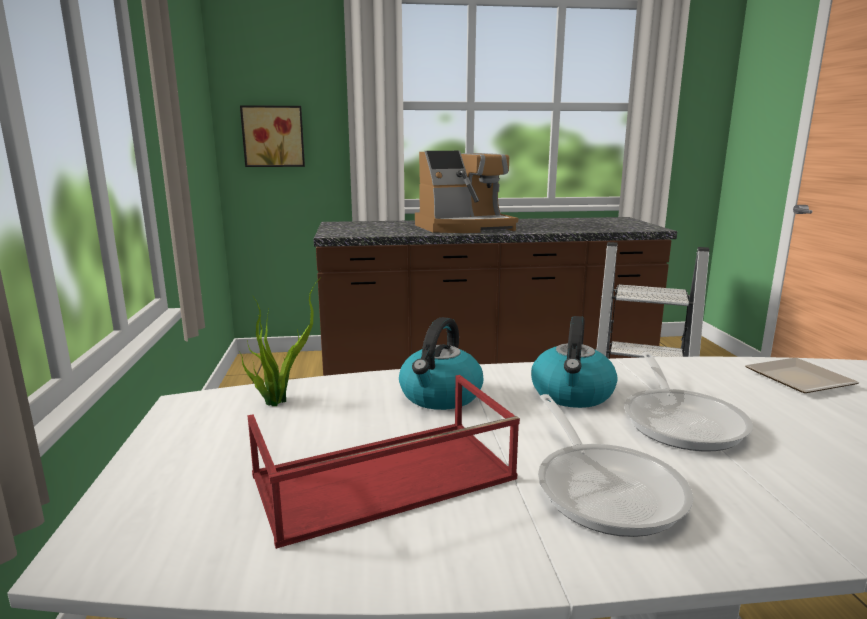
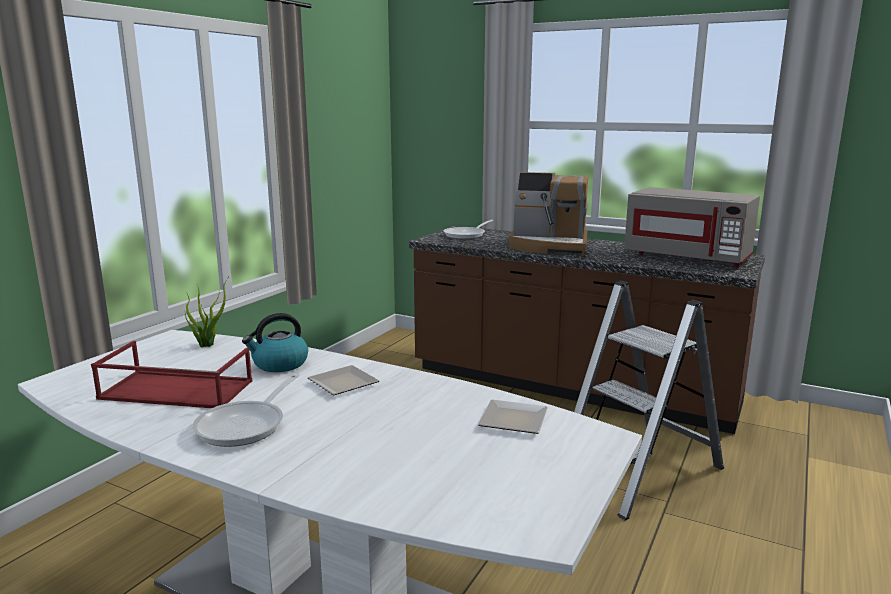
camera: 35 degrees right, 0 degrees up
(273, 136) = (431, 149): picture -> none
(572, 394) = (346, 384): kettle -> plate
(590, 223) = (688, 257): none -> grey microwave
(681, 421) = (365, 414): frying pan -> frying pan (467, 235)

